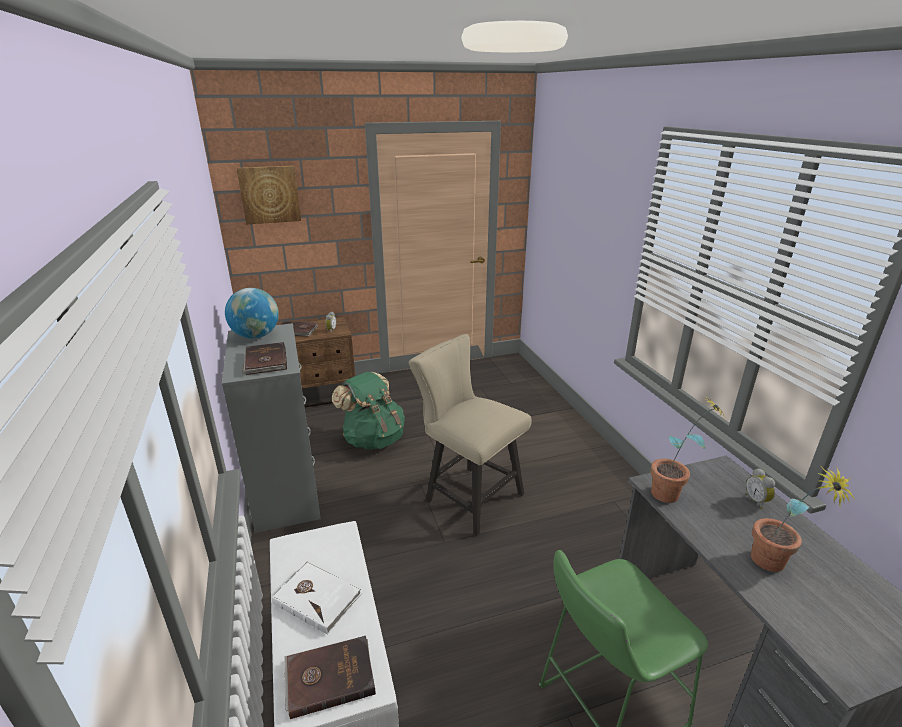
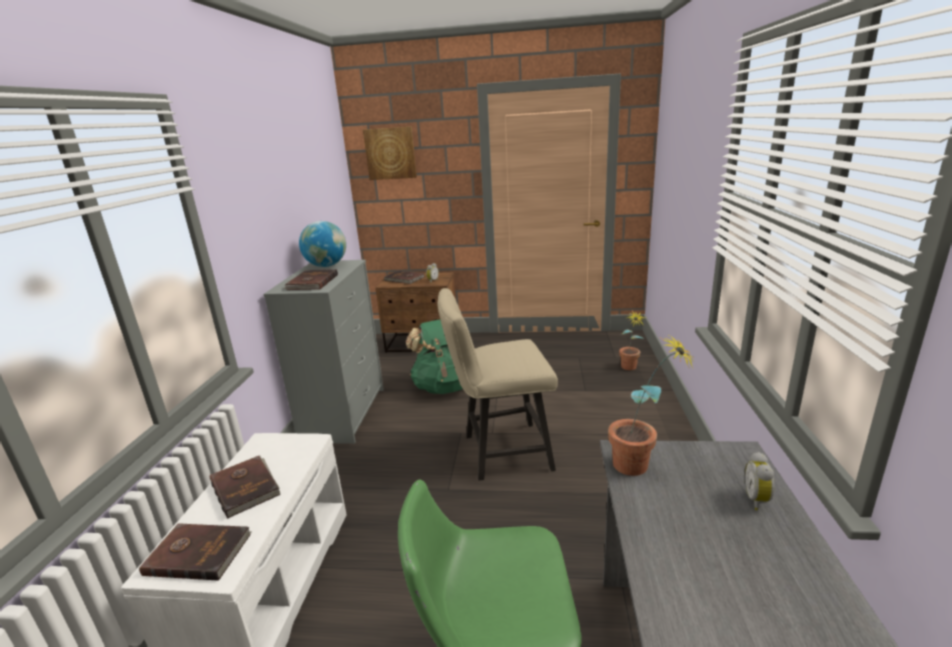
camera: 25 degrees right, 5 degrees down
(317, 598) = (246, 487): white book -> brown book
(468, 495) = (500, 452): beige chair -> beige chair turned 75 degrees counterclockwise
(775, 567) = (715, 582): potted plant -> potted plant (629, 369)

